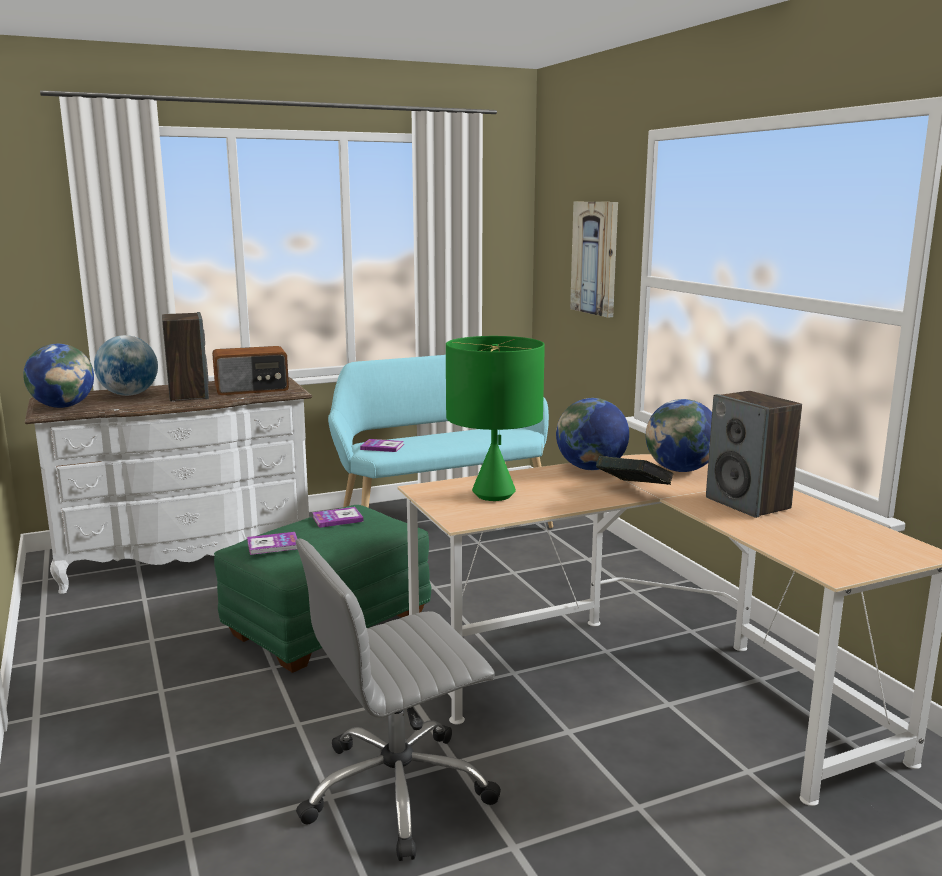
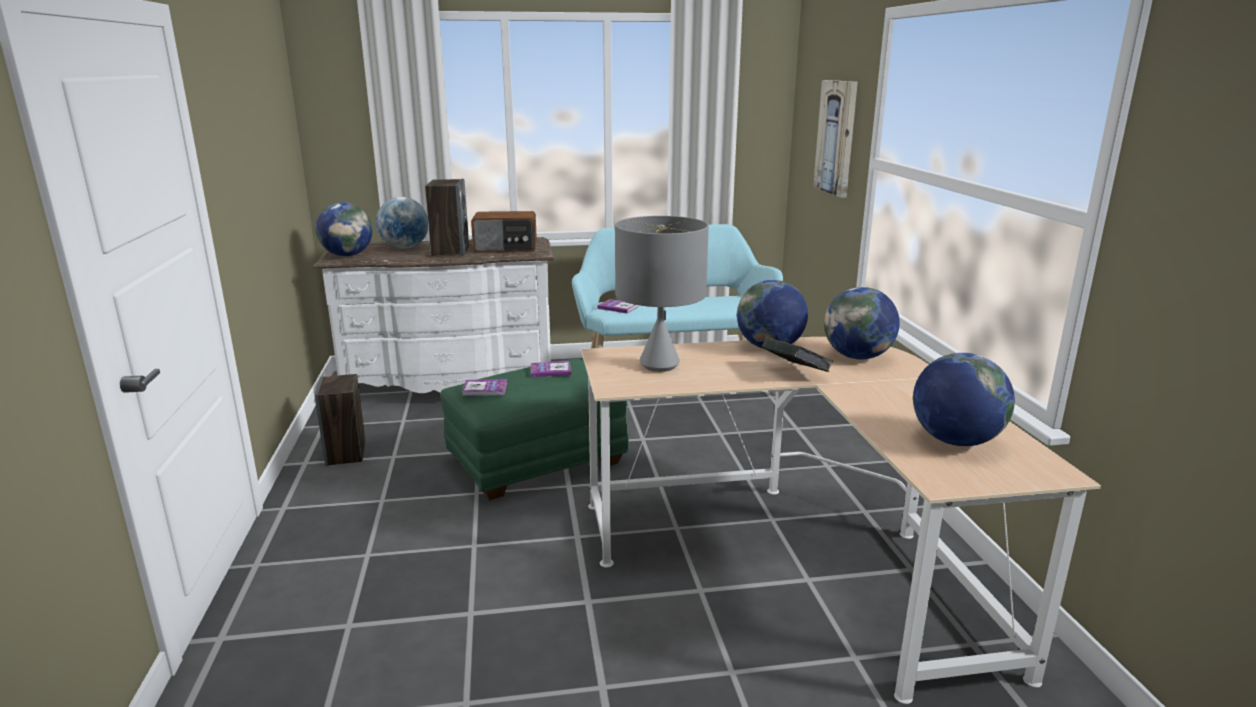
camera: 15 degrees right, 5 degrees up
(397, 791) = (527, 618): grey office chair -> none
(493, 495) = (659, 366): green table lamp -> grey table lamp
(748, 503) = (903, 399): speaker -> speaker (346, 453)
(820, 535) = (955, 441): none -> globe

